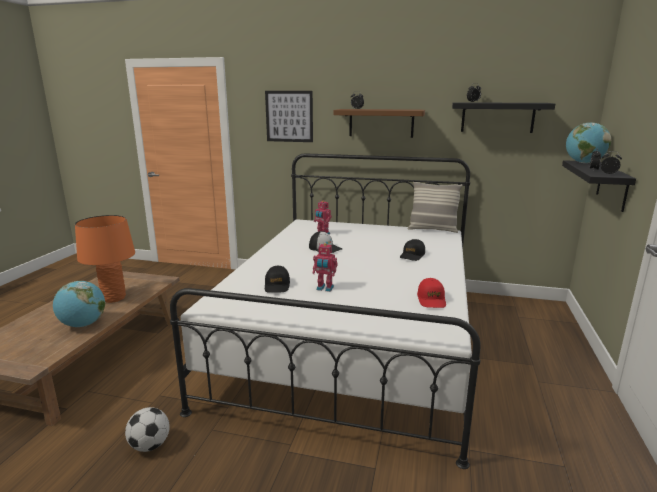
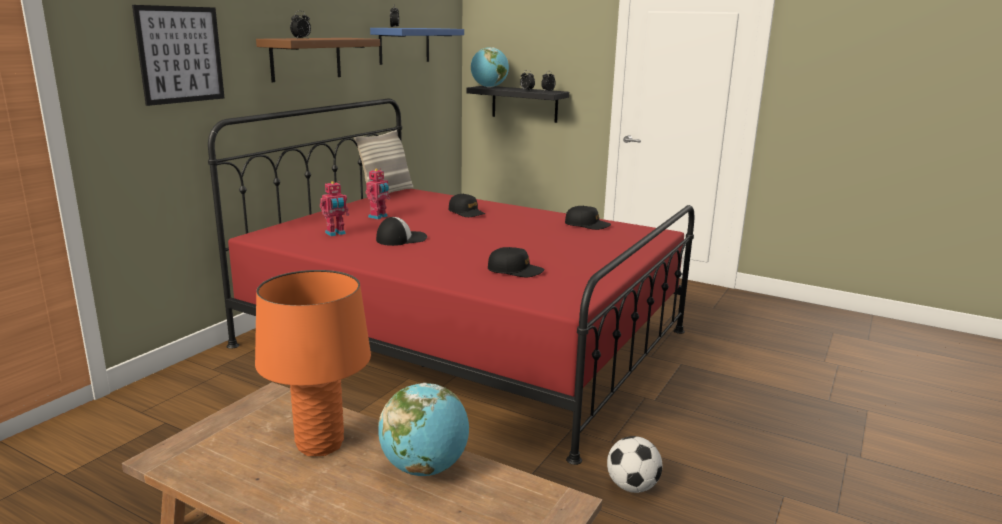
camera: 75 degrees left, 0 degrees up
(324, 288) = (538, 253): toy robot -> toy robot (378, 217)
(351, 340) = (464, 338): white bed -> red bed
(431, 299) = (587, 225): red cap -> black cap
(497, 117) = (404, 45): black shelf -> blue shelf

